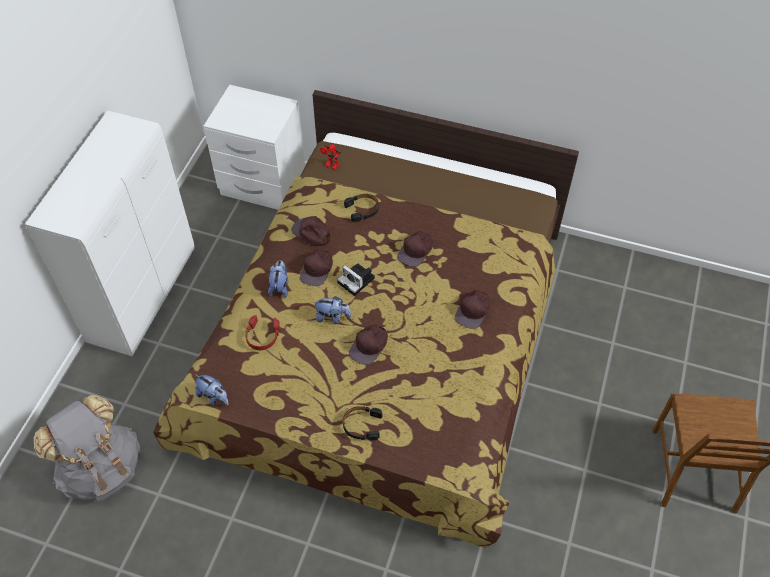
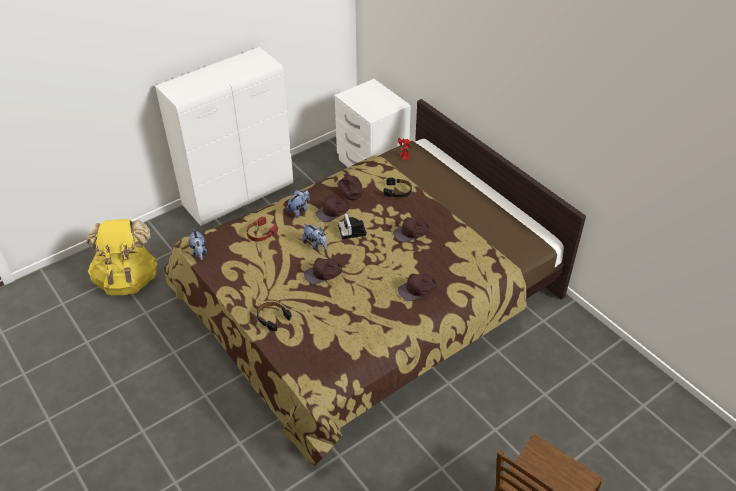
camera: 35 degrees right, 10 degrees down
(101, 468) = (128, 279): grey backpack -> yellow backpack

